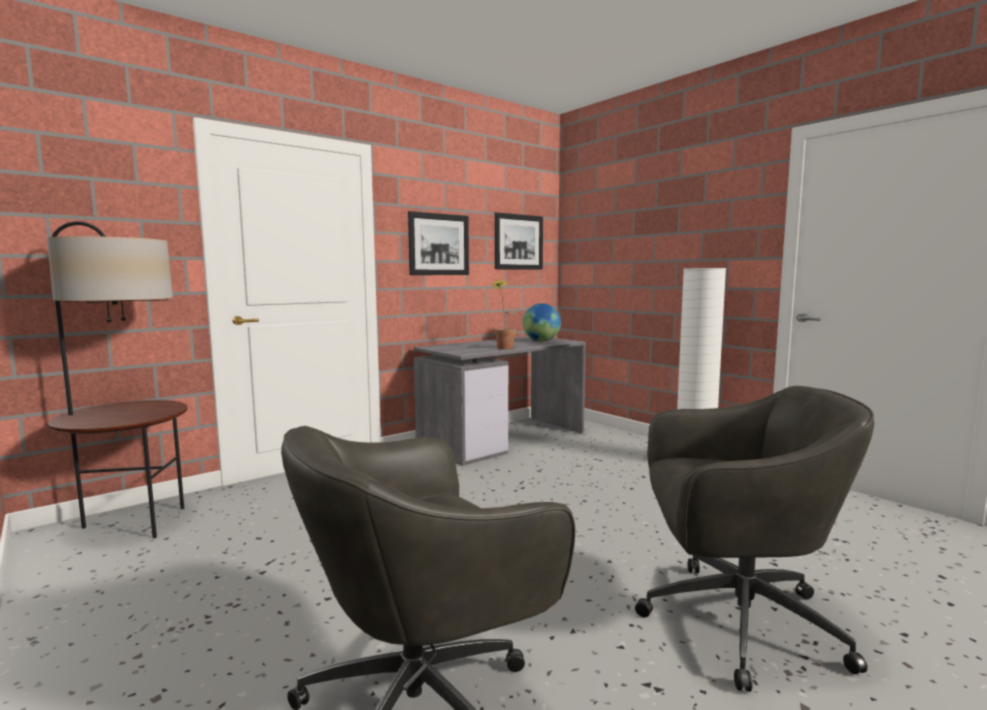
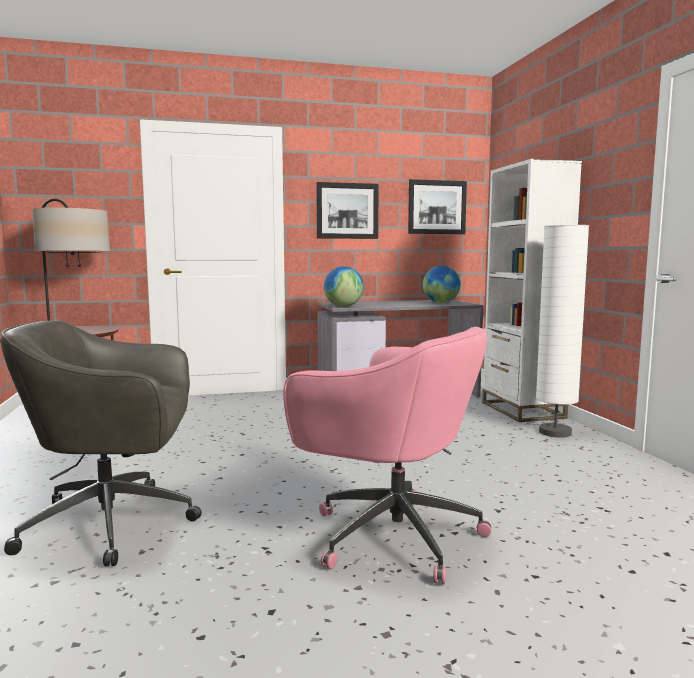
camera: 25 degrees right, 0 degrees up
(464, 352) = (343, 306): none -> globe
(502, 348) = (386, 305): potted plant -> none
(636, 442) = (522, 410): none -> white bookcase
(734, 622) = (391, 534): grey office chair -> pink office chair

